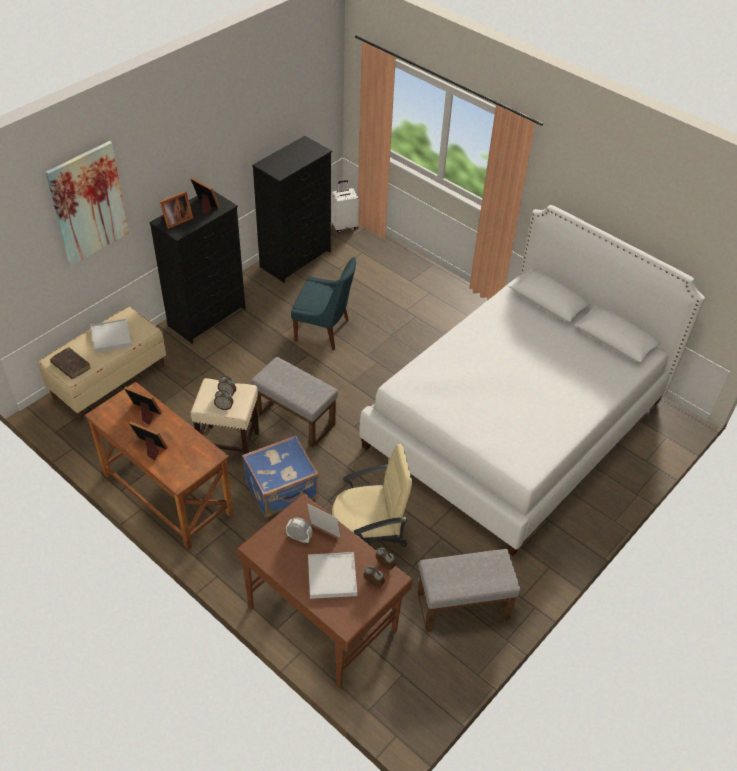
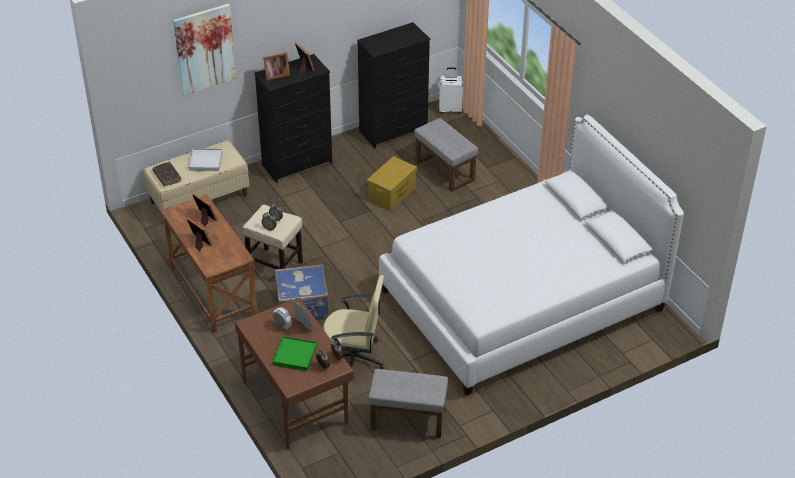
camera: 20 degrees right, 5 degrees down
(294, 419) = (335, 258): grey ottoman -> grey ottoman (444, 171)
(324, 331) = (392, 194): blue chair -> yellow storage box
(332, 577) = (295, 355): white tray -> green tray

